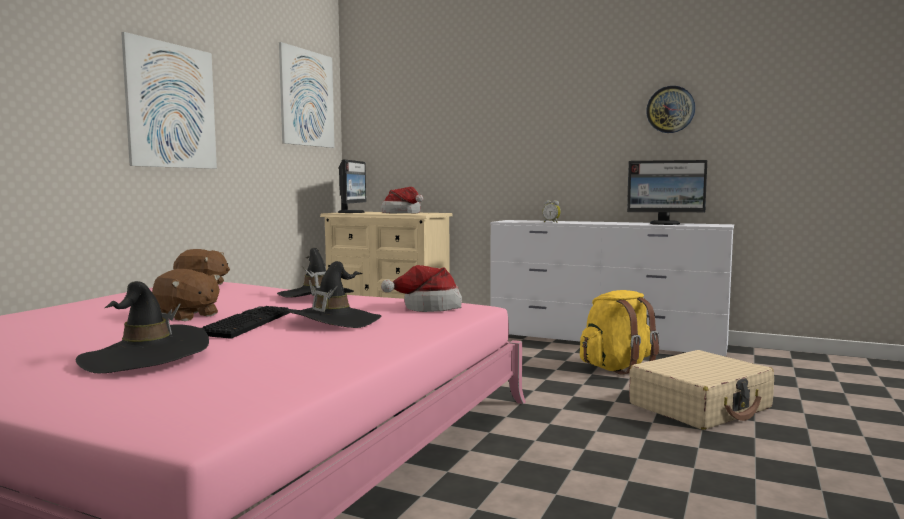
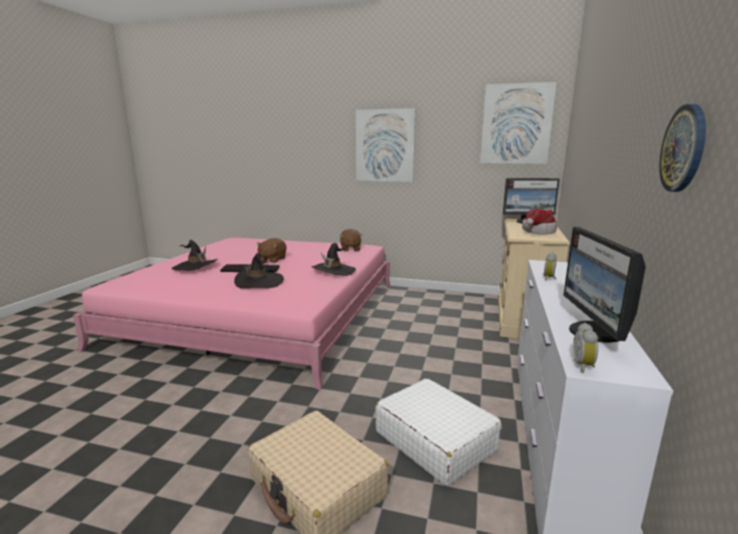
camera: 80 degrees right, 10 degrees up
(428, 307) = (298, 296): hat -> none
(617, 368) = (434, 440): yellow backpack -> white suitcase
(717, 225) = (584, 366): none -> alarm clock

